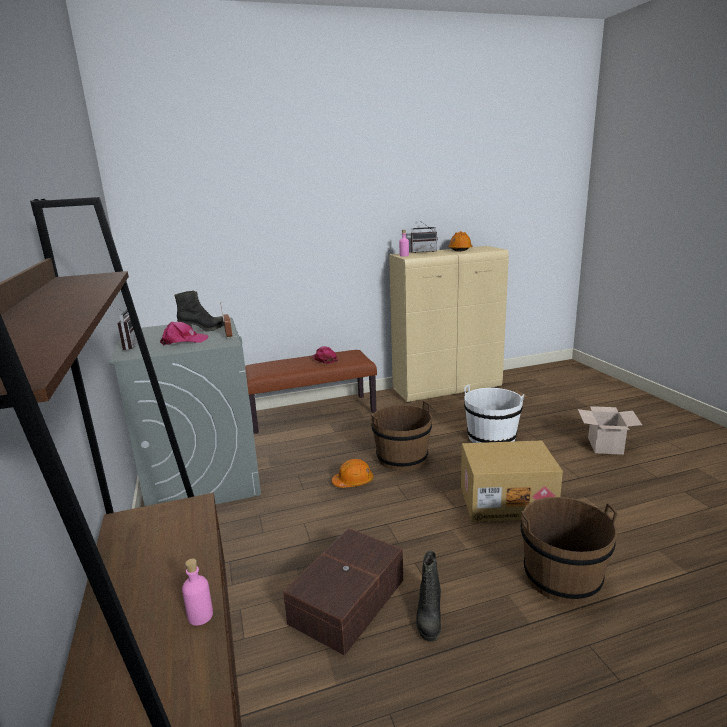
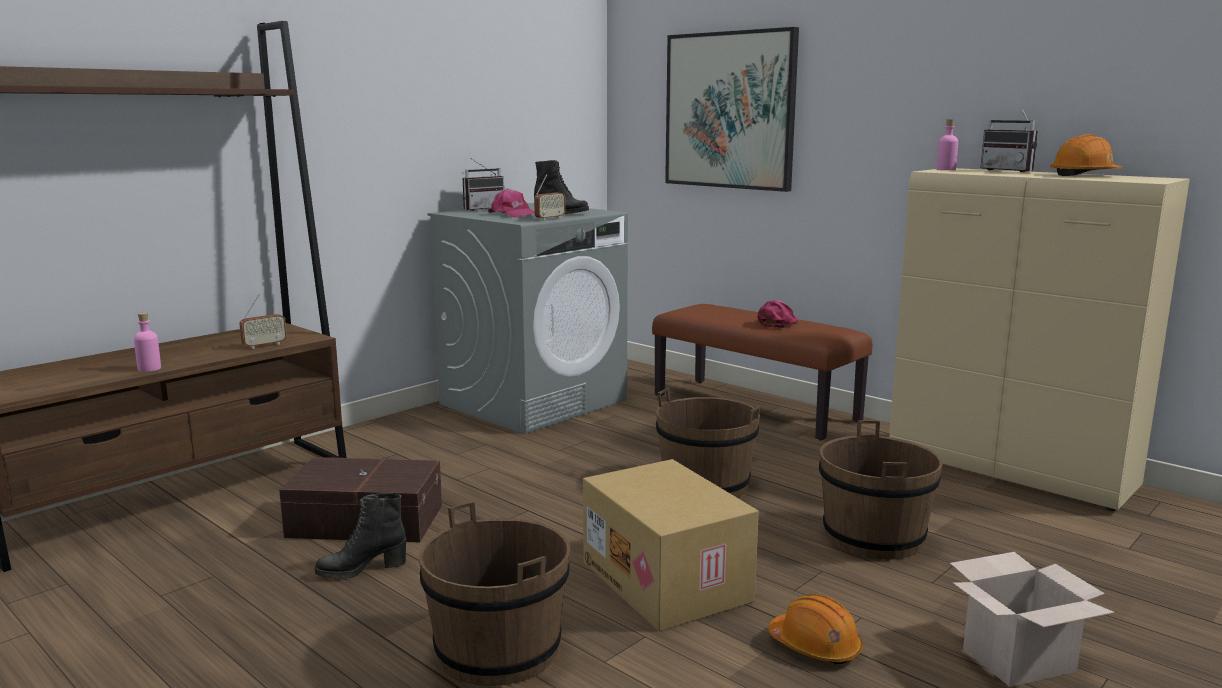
camera: 60 degrees right, 5 degrees down
(194, 532) = (264, 345): none -> radio
(239, 235) = (730, 110): none -> picture
(353, 482) = (605, 471): orange hard hat -> orange hard hat (815, 646)
(491, 437) = (873, 538): white bucket -> brown bucket

